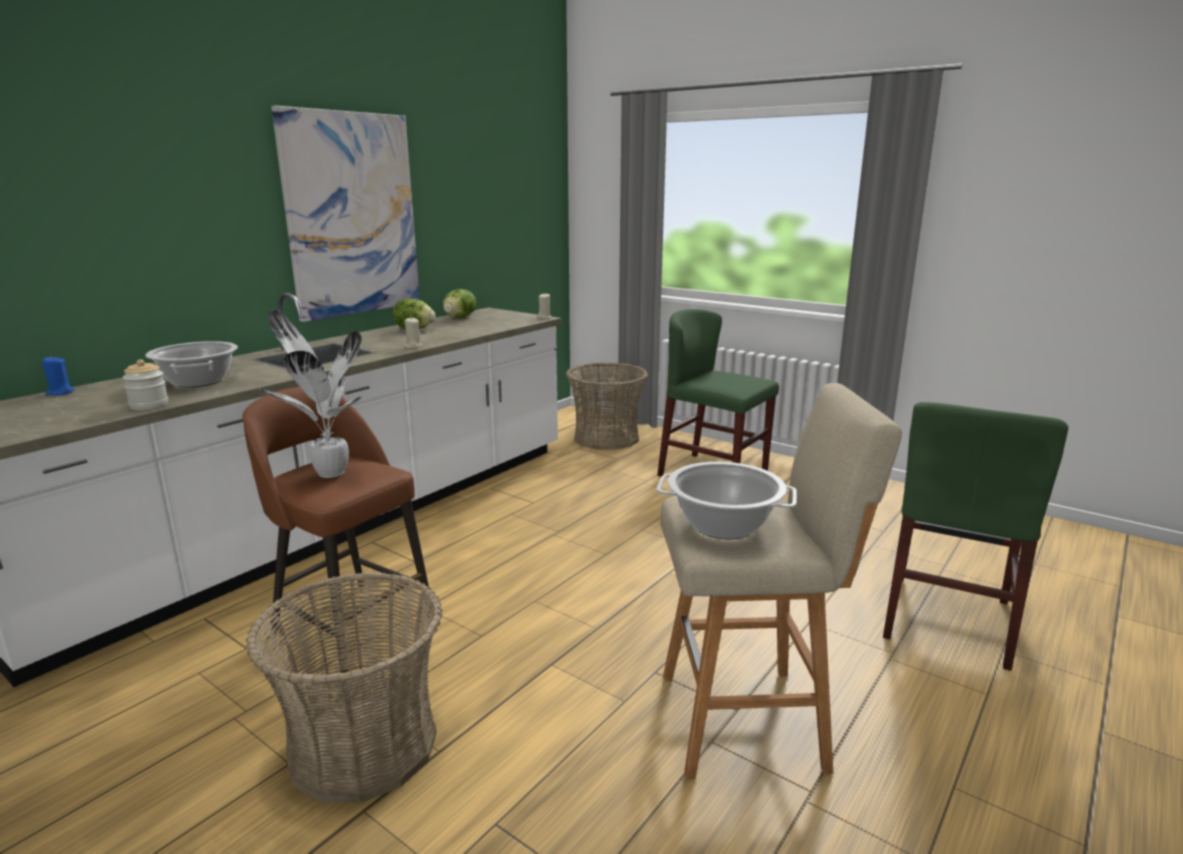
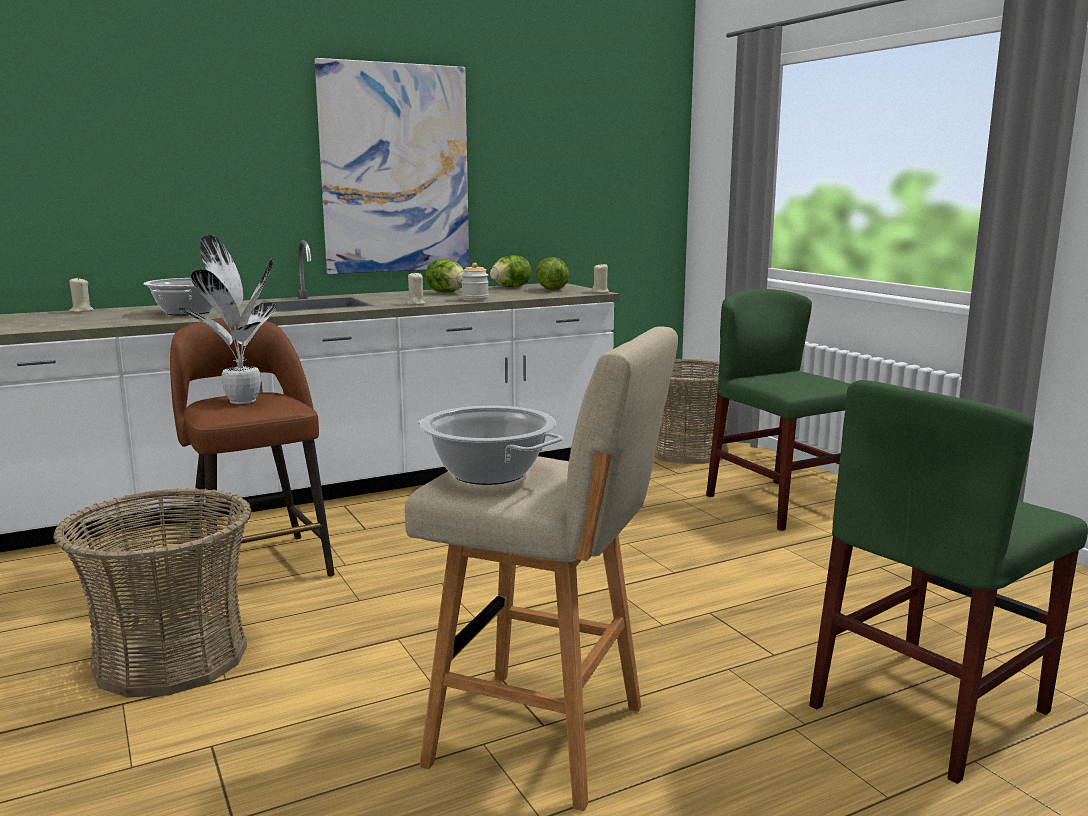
camera: 25 degrees right, 5 degrees down
(60, 393) = (81, 311): blue candle -> beige candle
(149, 405) = (122, 323): jar -> jar (475, 299)
(498, 318) = (551, 289): none -> lettuce

